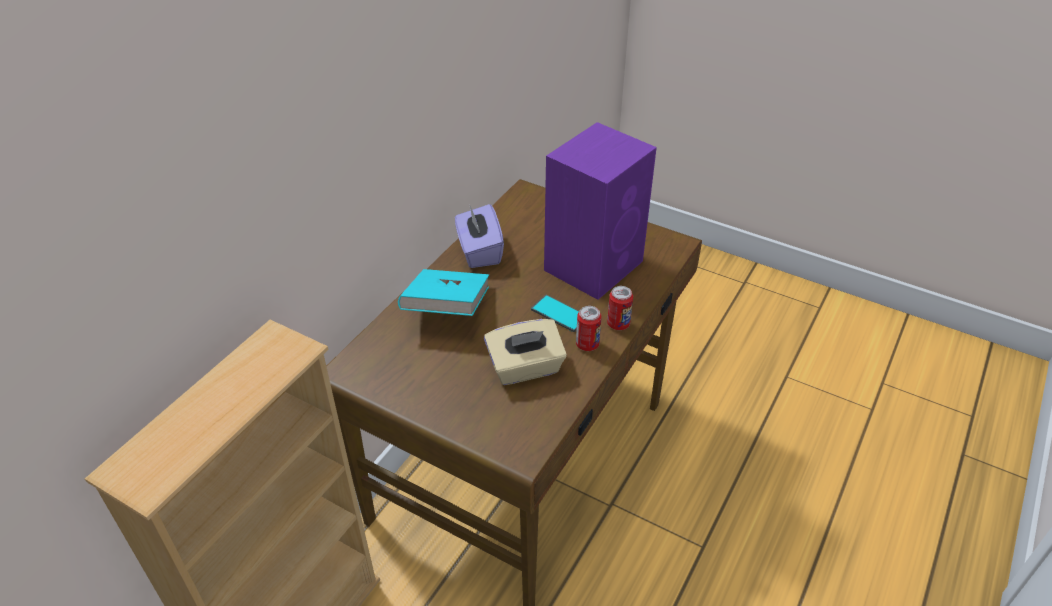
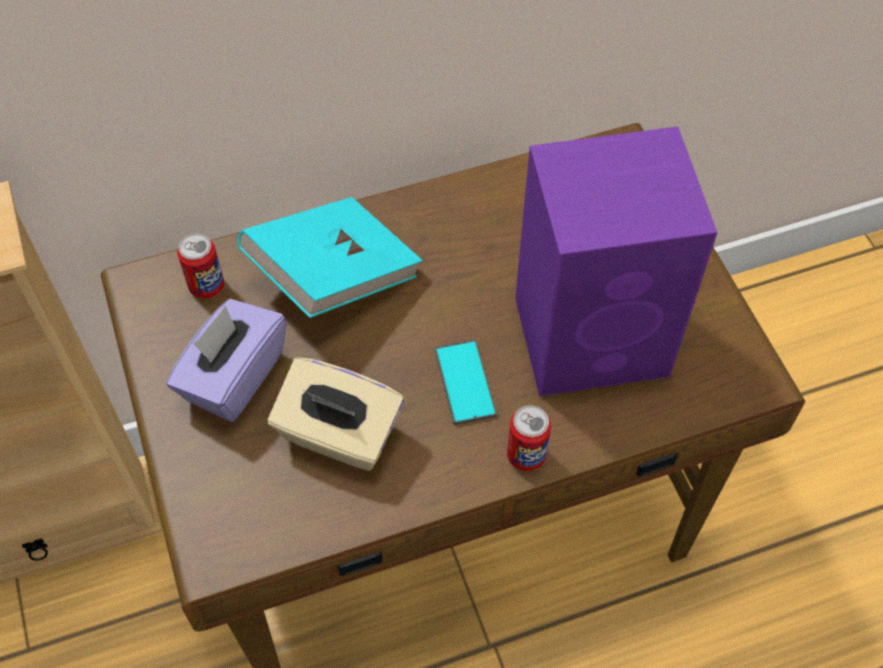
camera: 40 degrees right, 15 degrees up
(479, 251) = (461, 211): purple tissue box -> purple tissue box (233, 377)
(587, 344) = (452, 457): can -> can (206, 286)

